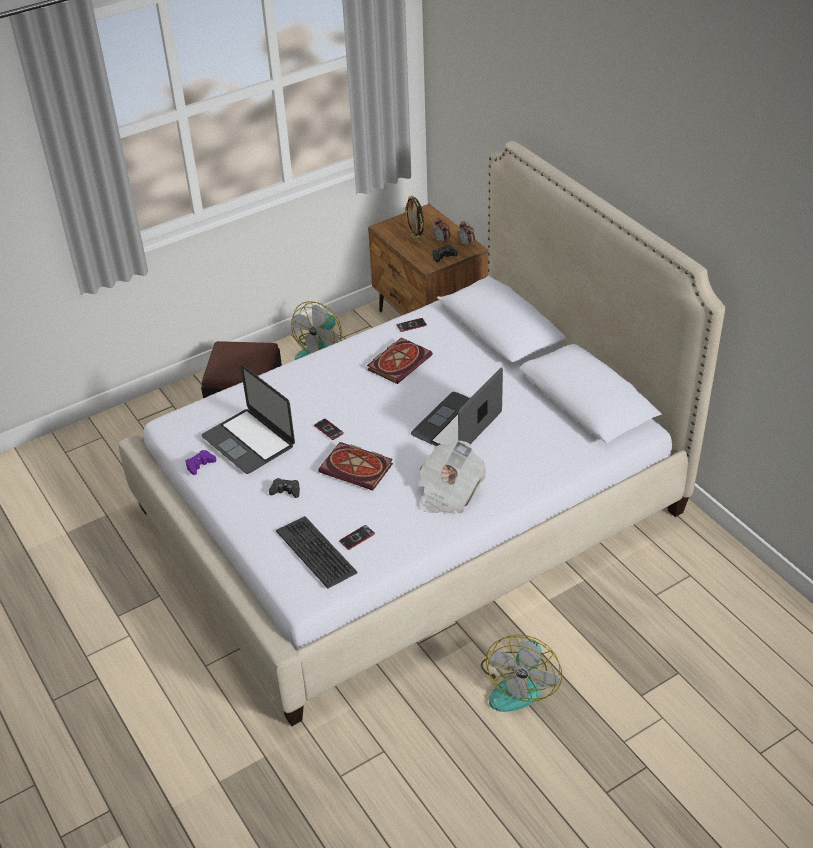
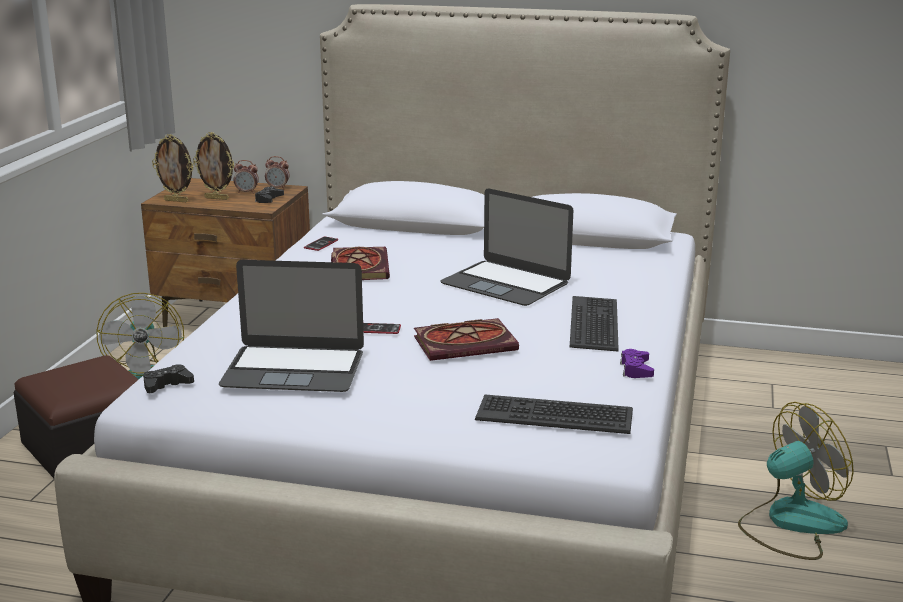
camera: 45 degrees left, 20 degrees down
(200, 465) = (261, 412): purple game controller -> purple game controller (636, 369)
(286, 491) = (418, 389): black game controller -> black game controller (167, 385)
(357, 538) = (573, 388): phone -> none
(390, 233) = (176, 201): none -> picture frame
(448, 493) = (595, 324): newspaper -> keyboard
(457, 424) = (505, 283): laptop -> laptop turned 45 degrees counterclockwise
(519, 684) = (791, 523): fan -> fan turned 90 degrees counterclockwise

